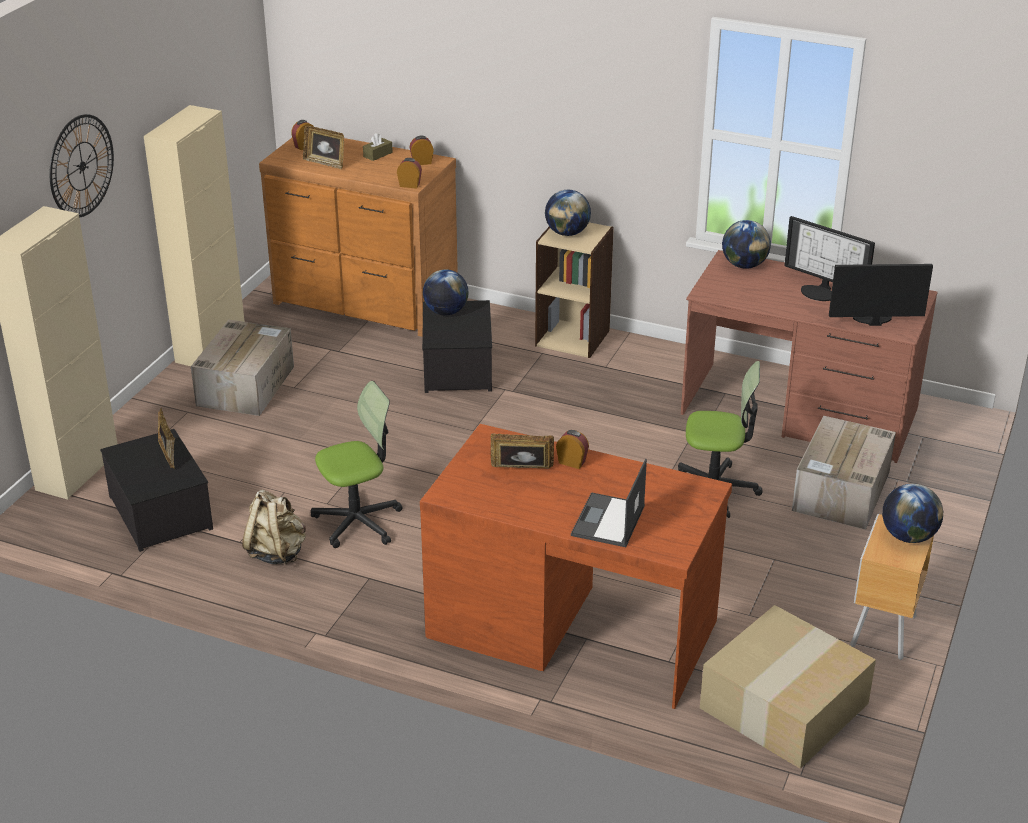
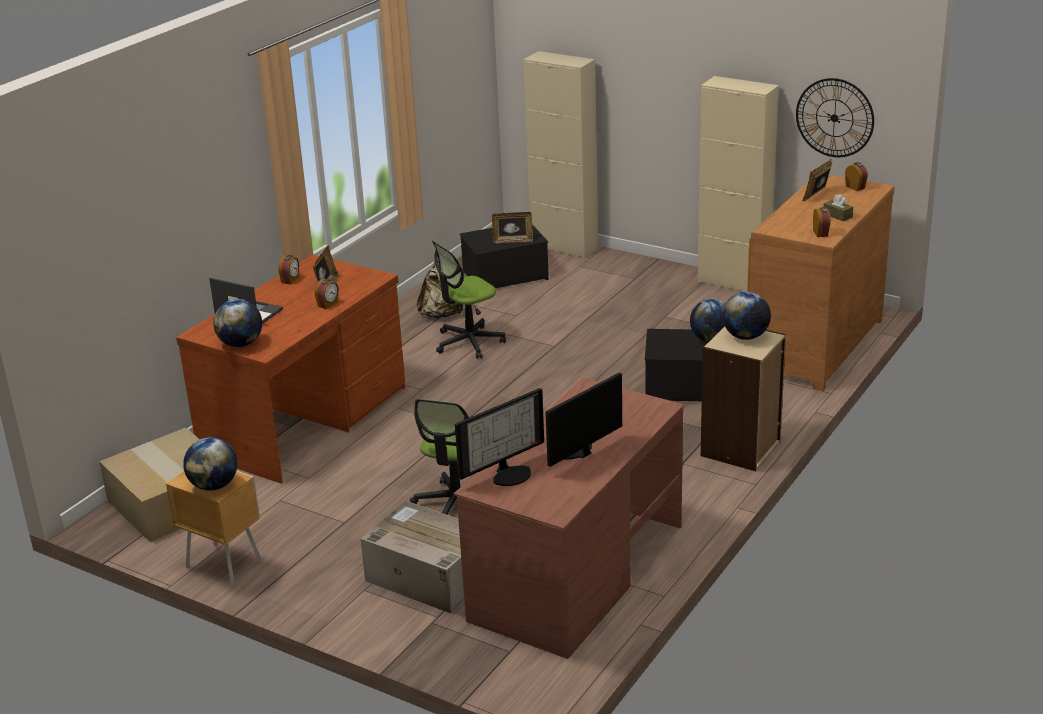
camera: 100 degrees right, 5 degrees down
(81, 166) = (645, 58): wall clock -> wall clock (834, 118)
(246, 385) = (671, 298): cardboard box -> none
(358, 522) = (468, 342): office chair -> office chair turned 75 degrees clockwise
(410, 185) = (768, 228): alarm clock -> alarm clock (290, 280)
(744, 265) = (645, 414): globe -> globe (241, 344)
(872, 320) = (510, 474): monitor -> monitor turned 45 degrees clockwise

